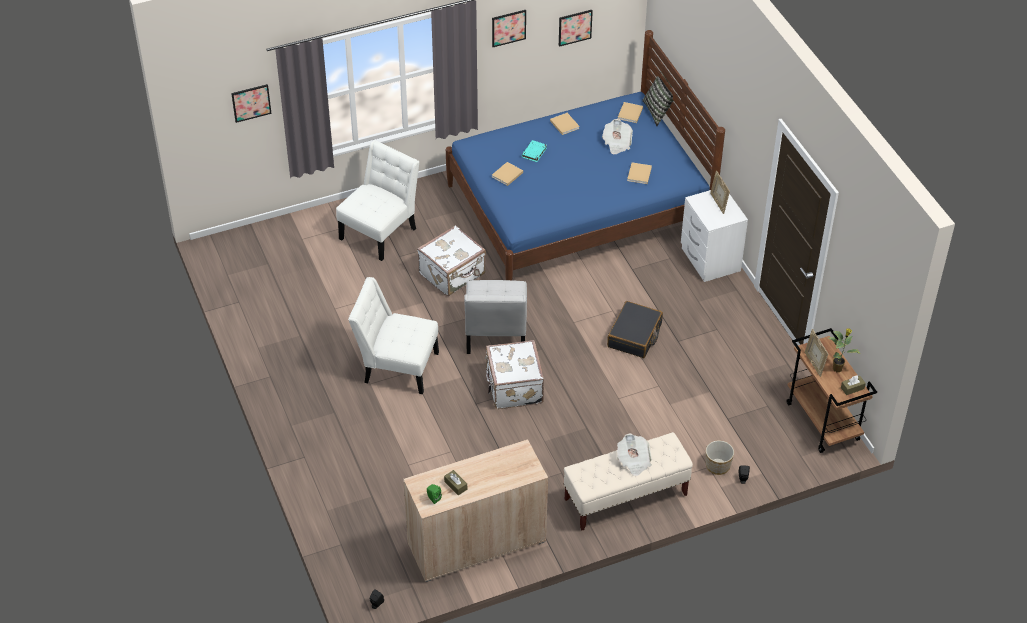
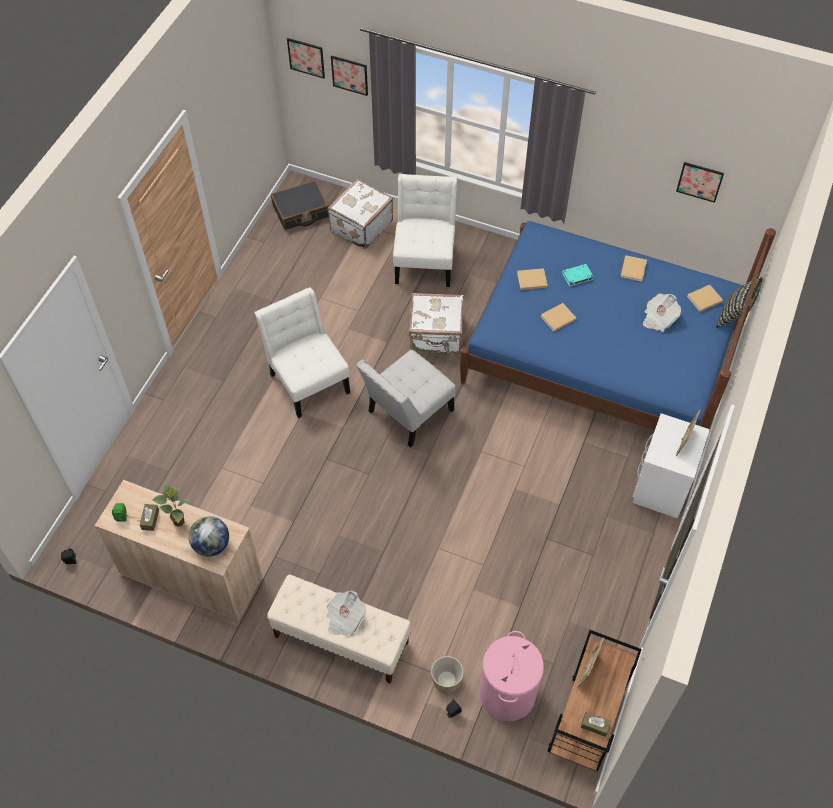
camera: 45 degrees right, 10 degrees up
(380, 231) = (425, 260): white chair -> white chair turned 75 degrees counterclockwise
(508, 28) = (624, 142): picture -> picture (306, 57)
(513, 388) = (369, 469): white suitcase -> white suitcase (360, 226)
(517, 467) = (211, 545): none -> globe
(635, 336) = (516, 503): black suitcase -> black suitcase (301, 211)
(639, 174) = (644, 361): beige book -> beige book (557, 318)
(761, 443) = (507, 693): none -> pink laundry basket
(838, 368) = (604, 694): potted plant -> potted plant (179, 522)

